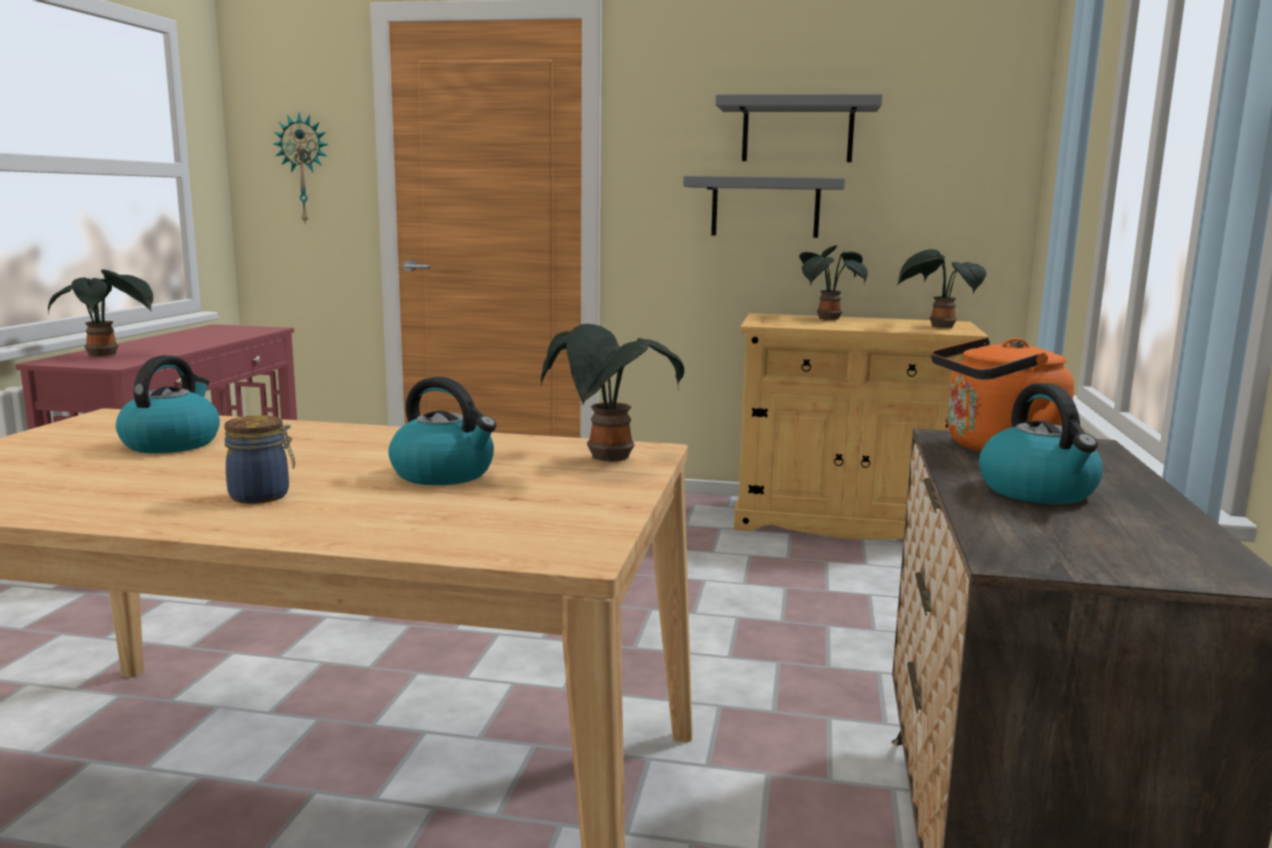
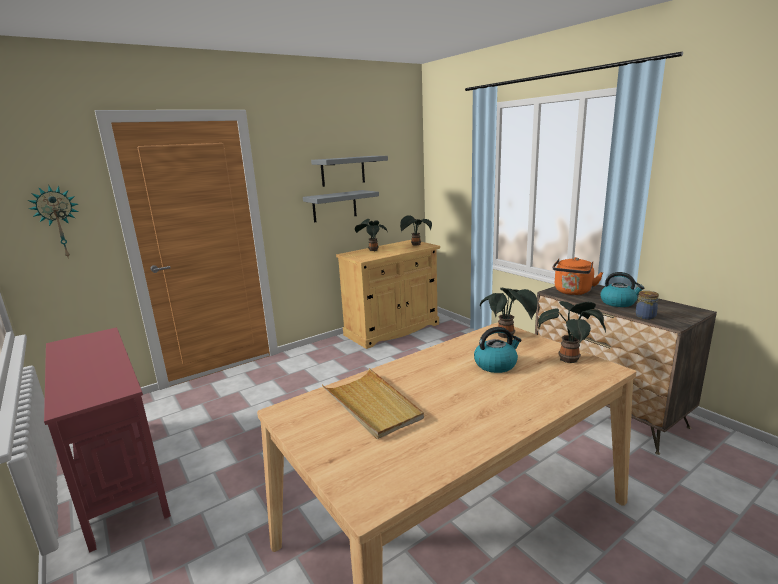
camera: 45 degrees left, 5 degrees up
(106, 356) = (87, 388): potted plant -> potted plant (569, 359)
(172, 443) = (372, 405): kettle -> beige tray
(262, 496) = (491, 402): jar -> jar (645, 316)

